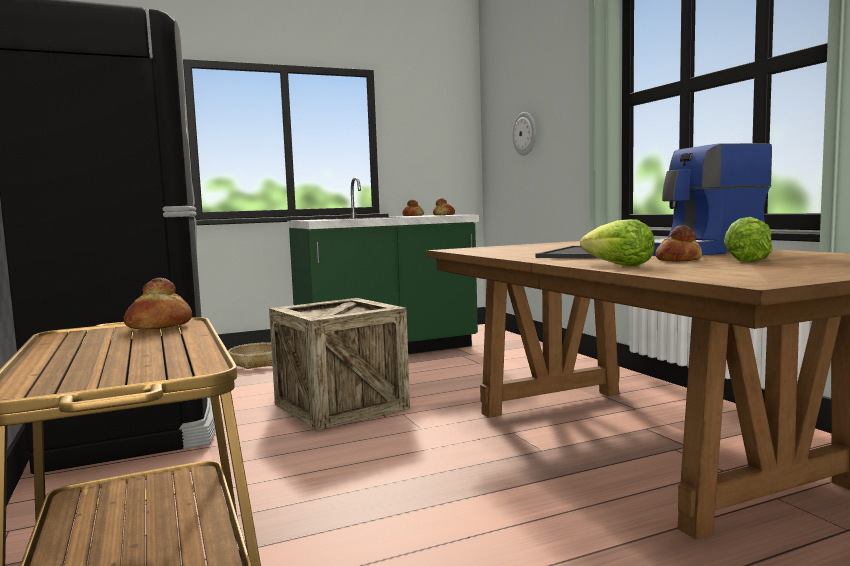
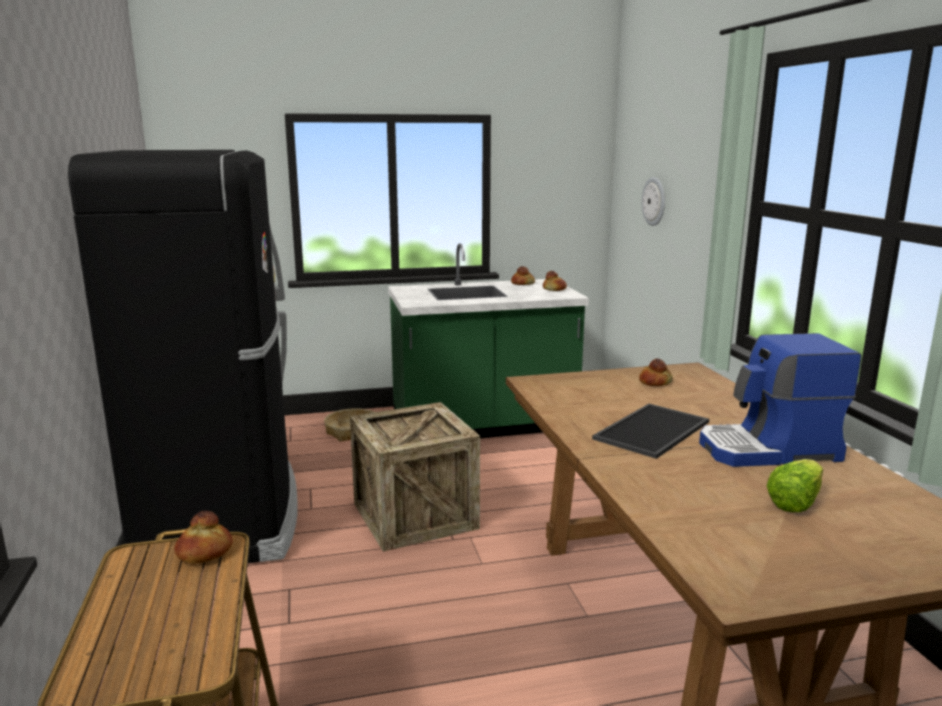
camera: 10 degrees right, 10 degrees up
(619, 266) = (652, 495): lettuce -> none
(678, 260) = (724, 483): bread -> bread (654, 382)

